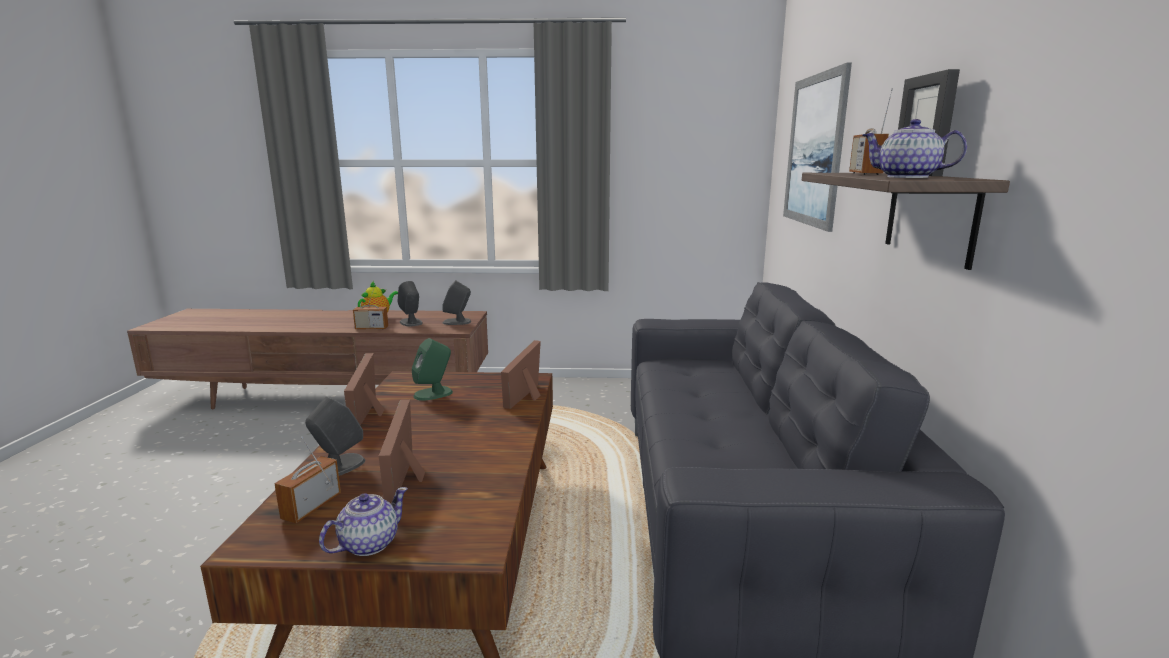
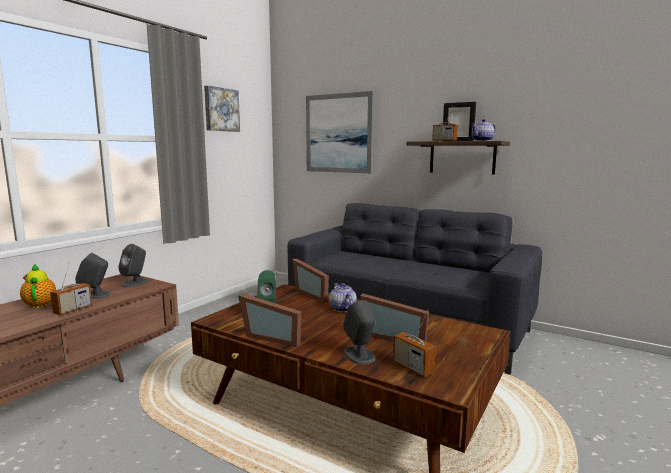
camera: 60 degrees left, 5 degrees down
(368, 544) = (469, 355): teapot -> teapot (342, 309)
(661, 118) = (221, 109): none -> picture

